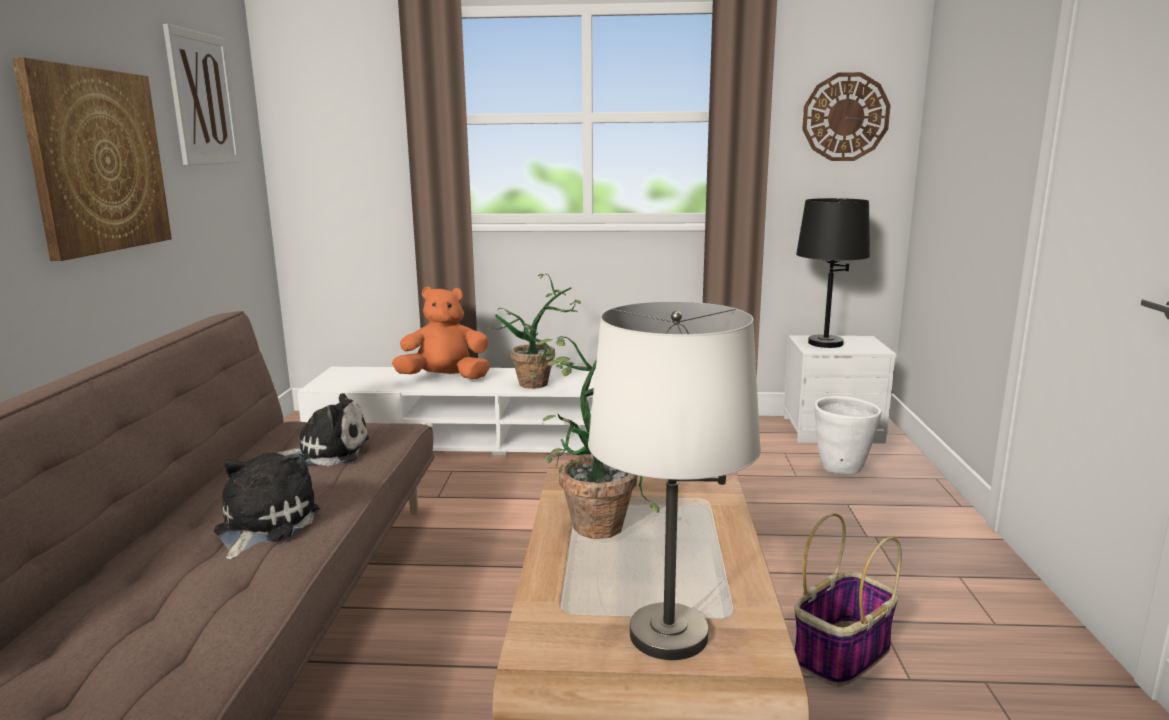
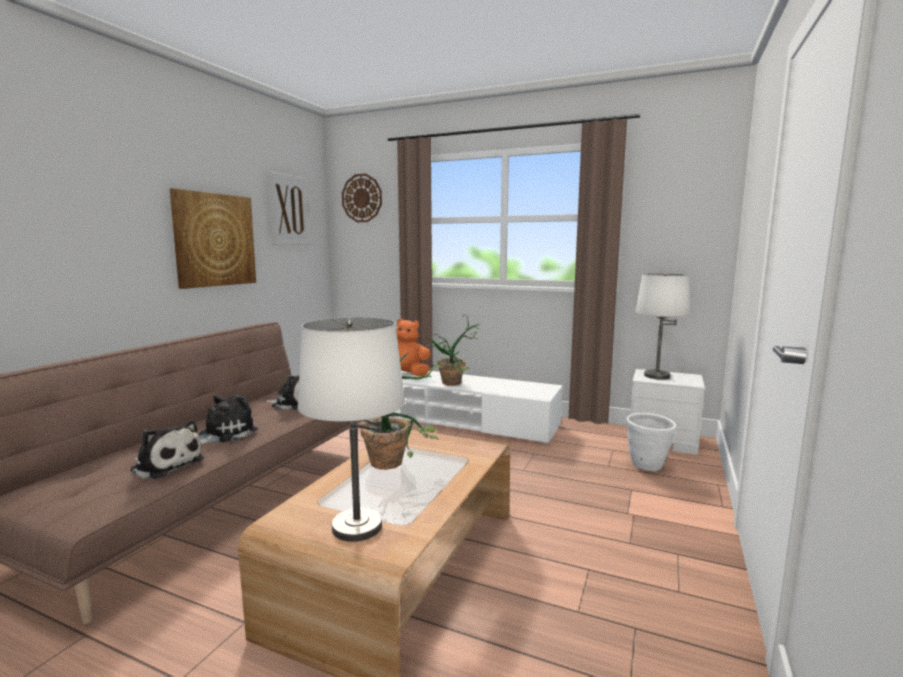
camera: 20 degrees right, 5 degrees down
(212, 601) = (166, 464): none -> plush toy
(825, 343) = (657, 376): black table lamp -> white table lamp
(841, 655) = (542, 584): basket -> none
(845, 117) = (679, 217): wall clock -> wall clock (362, 198)

